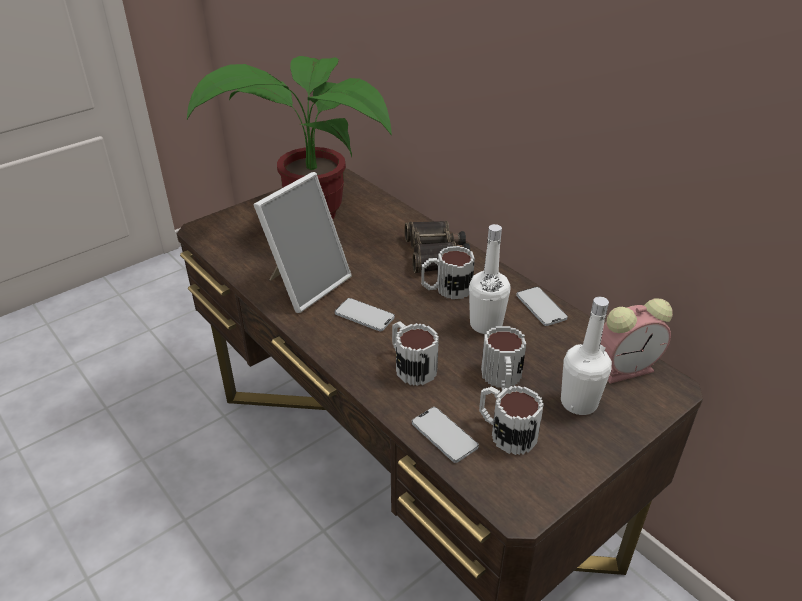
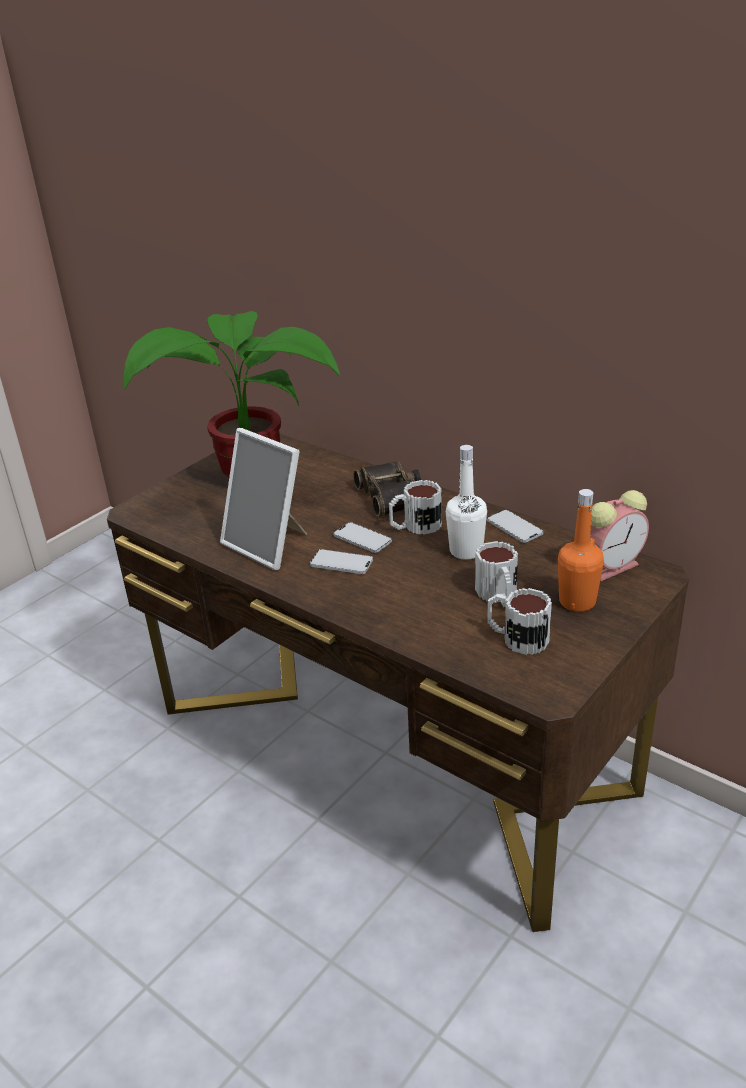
camera: 10 degrees left, 5 degrees down
(306, 284) = (269, 545): picture frame -> picture frame turned 105 degrees clockwise
(410, 366) = (405, 598): mug -> none
(444, 435) = (460, 651): phone -> phone (362, 539)
(579, 402) = (577, 602): white bottle -> orange bottle

